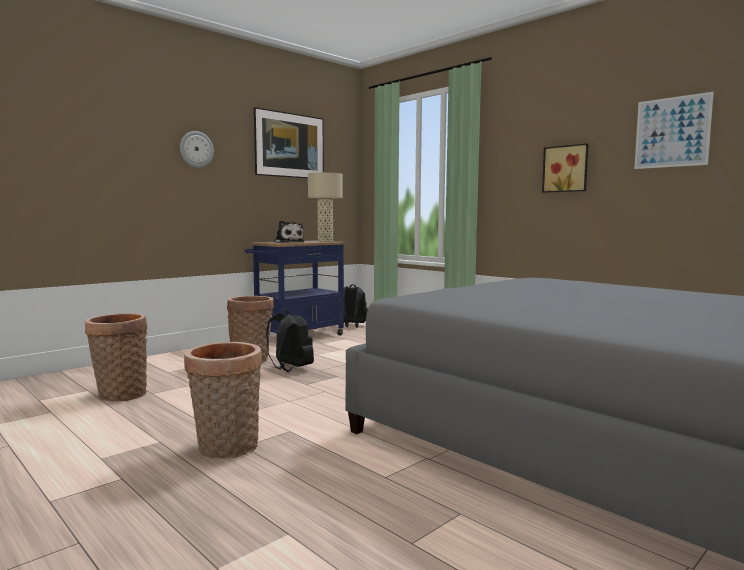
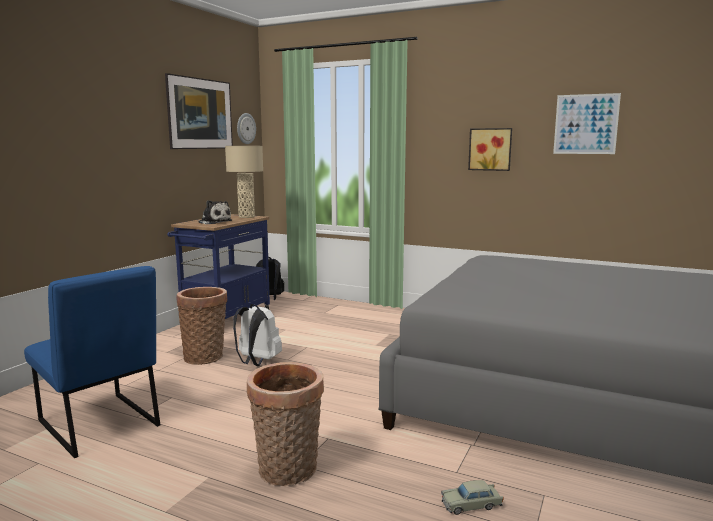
camera: 20 degrees left, 5 degrees up
(119, 394) = (99, 424): basket -> blue chair
(196, 149) = (111, 125): wall clock -> wall clock (245, 128)
(290, 369) = (257, 362): black backpack -> white backpack
(370, 506) = (471, 505): none -> beige toy car

